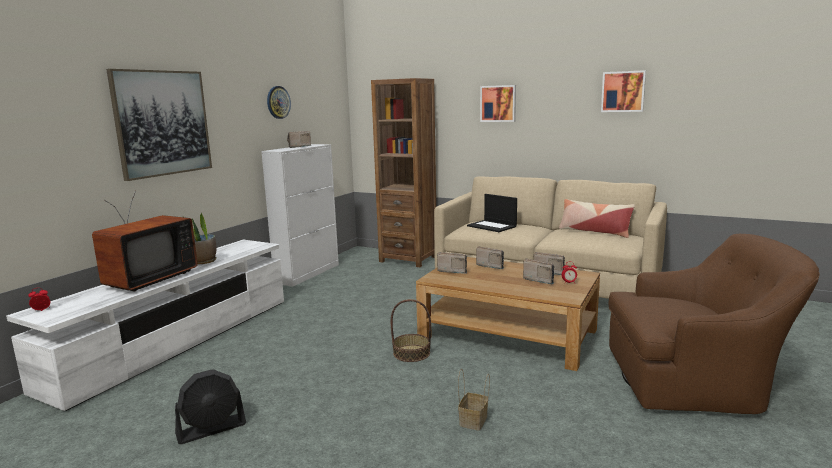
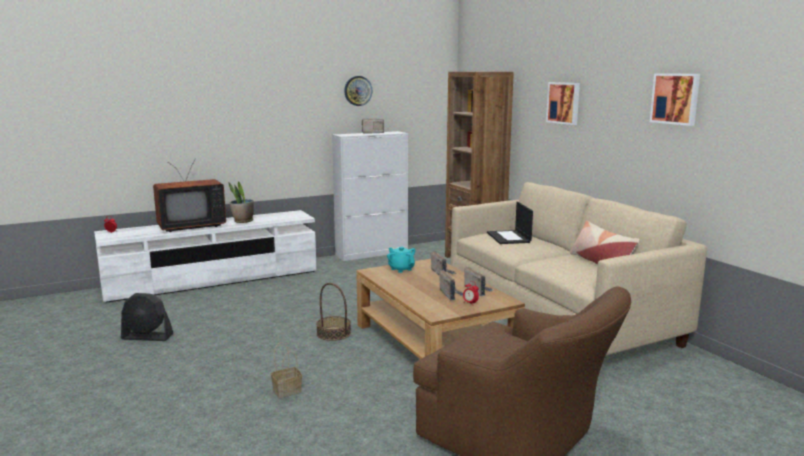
camera: 35 degrees right, 0 degrees up
(162, 123) = (231, 106): picture -> none
(452, 271) = (401, 269): radio -> turquoise teapot

